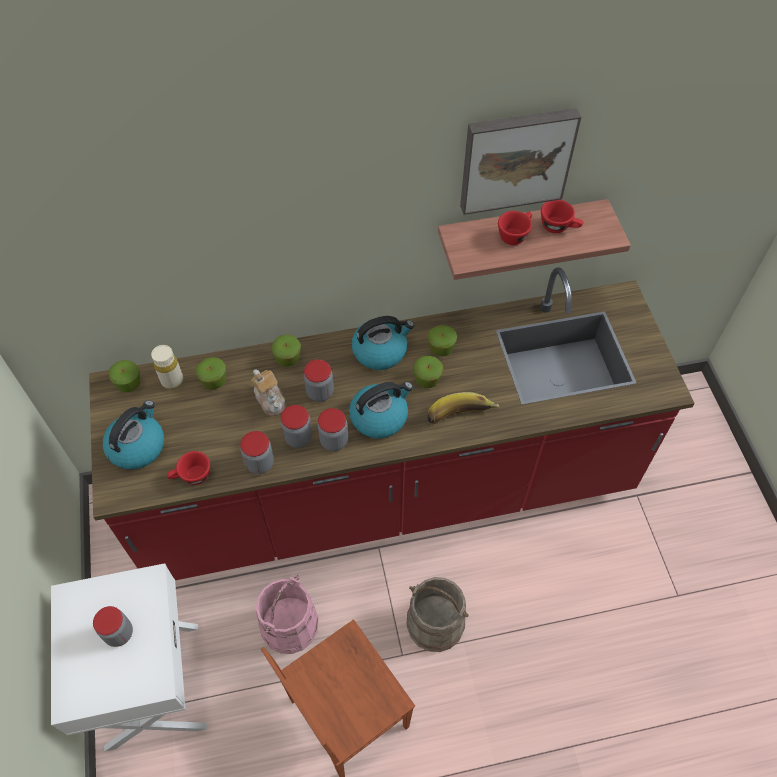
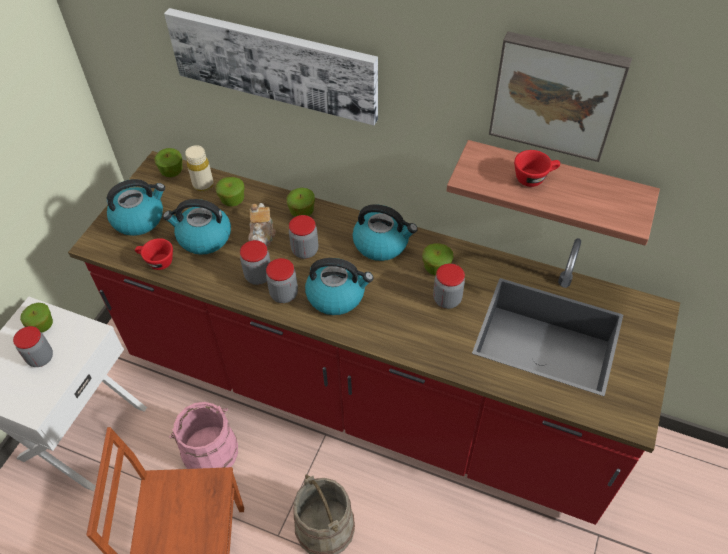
camera: 35 degrees right, 5 degrees down
(217, 430) = (203, 238): none -> kettle
(231, 233) = (274, 63): none -> picture
(260, 463) = (213, 279): jar -> jar (447, 299)
(427, 379) = (403, 287): apple -> apple (42, 325)
(460, 418) = (405, 334): banana -> none
(559, 227) = (585, 190): red cup -> none

